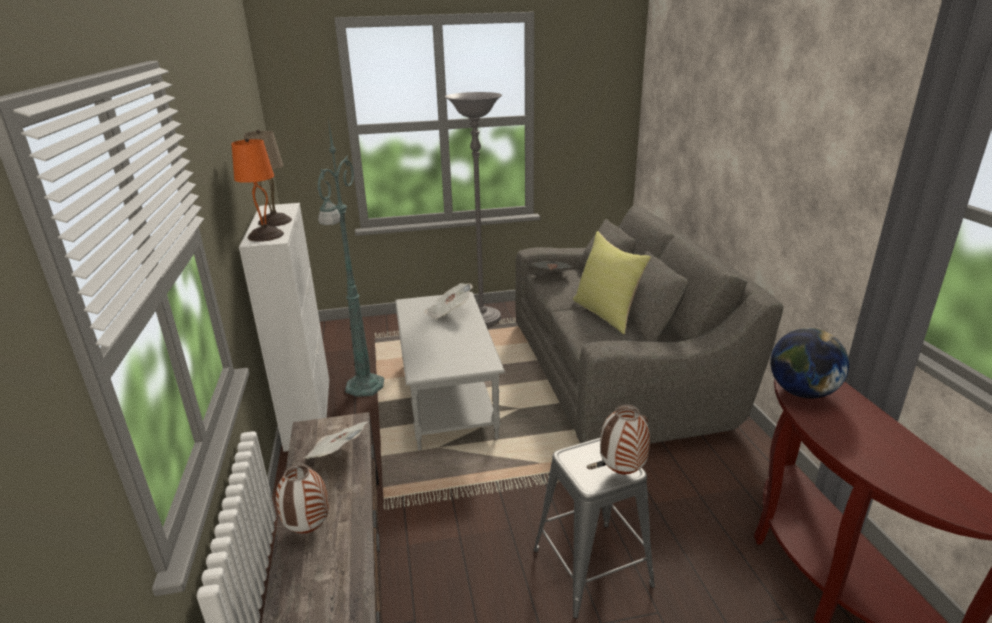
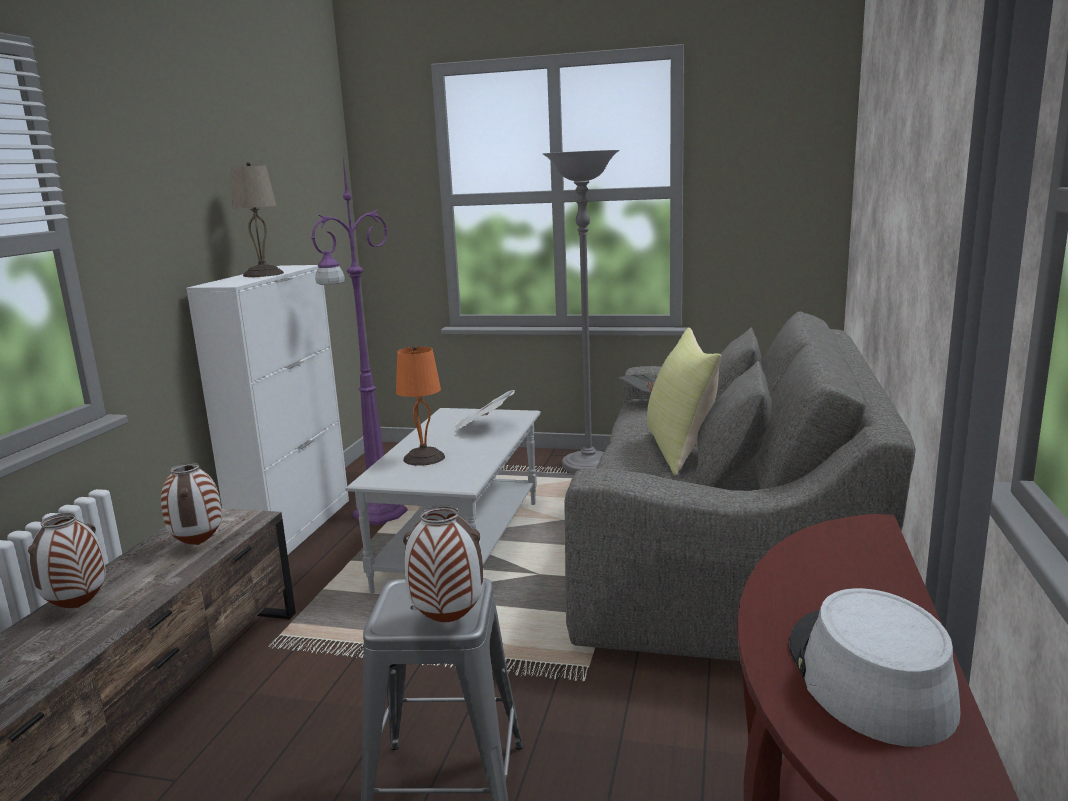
camera: 25 degrees right, 10 degrees down
(265, 235) = (229, 281): orange table lamp -> orange table lamp (423, 458)
(337, 454) = (197, 544): newspaper -> vase
(364, 387) = (377, 514): green floor lamp -> purple floor lamp
(801, 392) = (807, 562): globe -> none
(892, 453) = (867, 676): none -> grey hat

